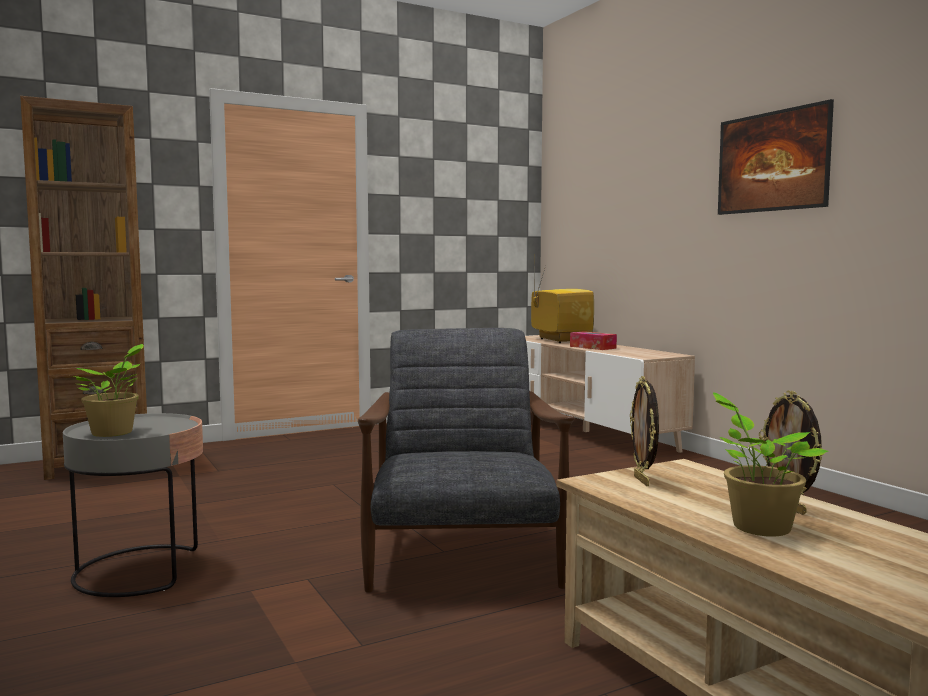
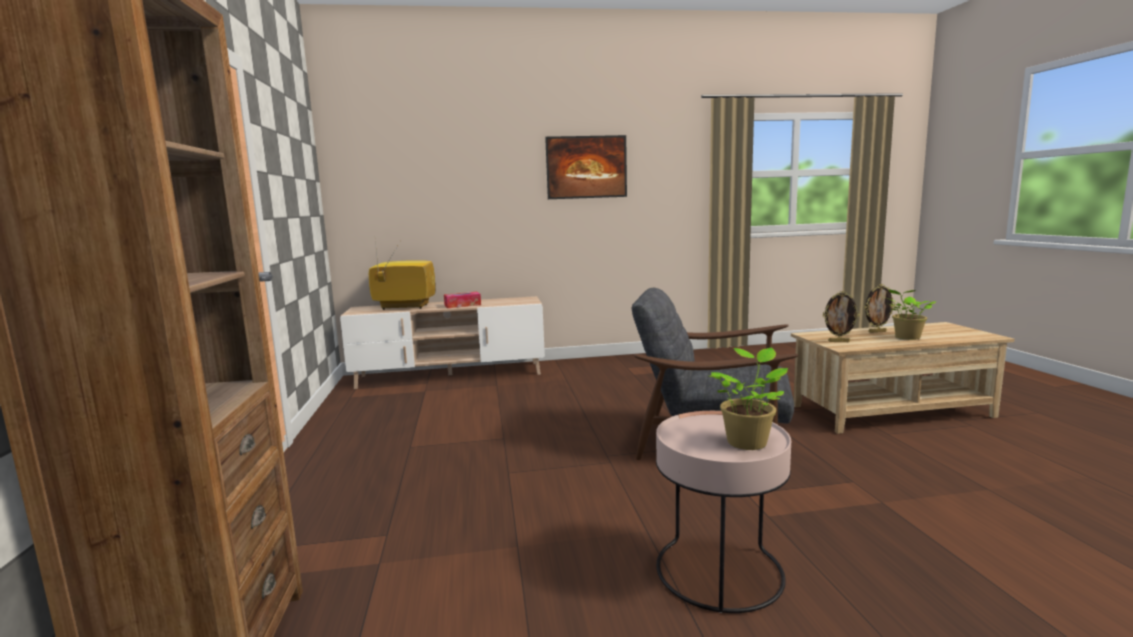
camera: 70 degrees left, 5 degrees up
(141, 570) = (718, 571): grey side table -> pink side table

